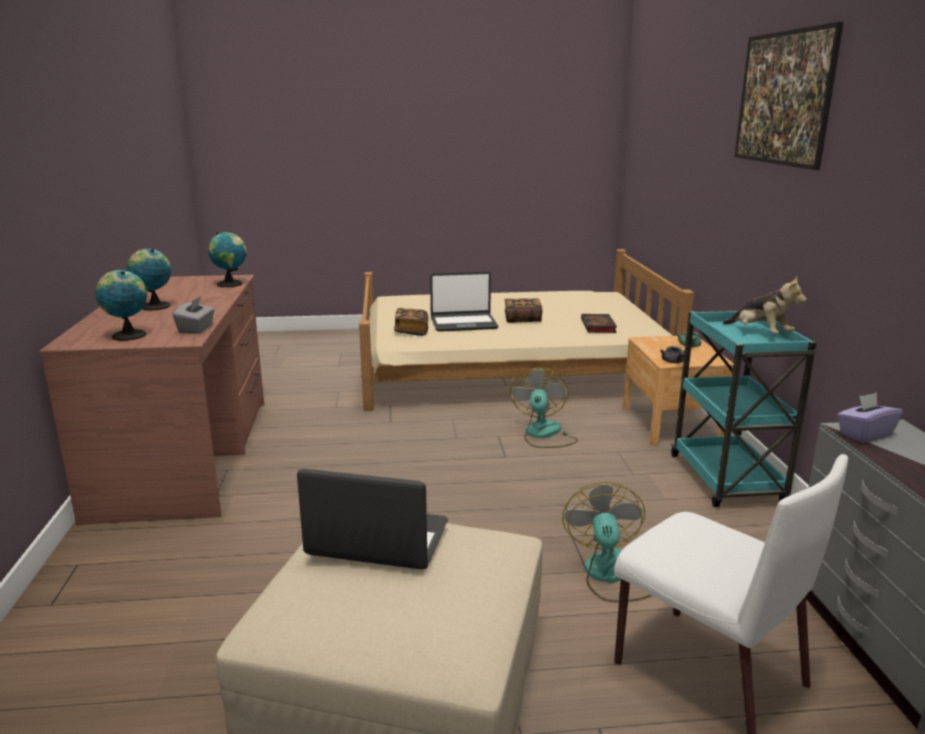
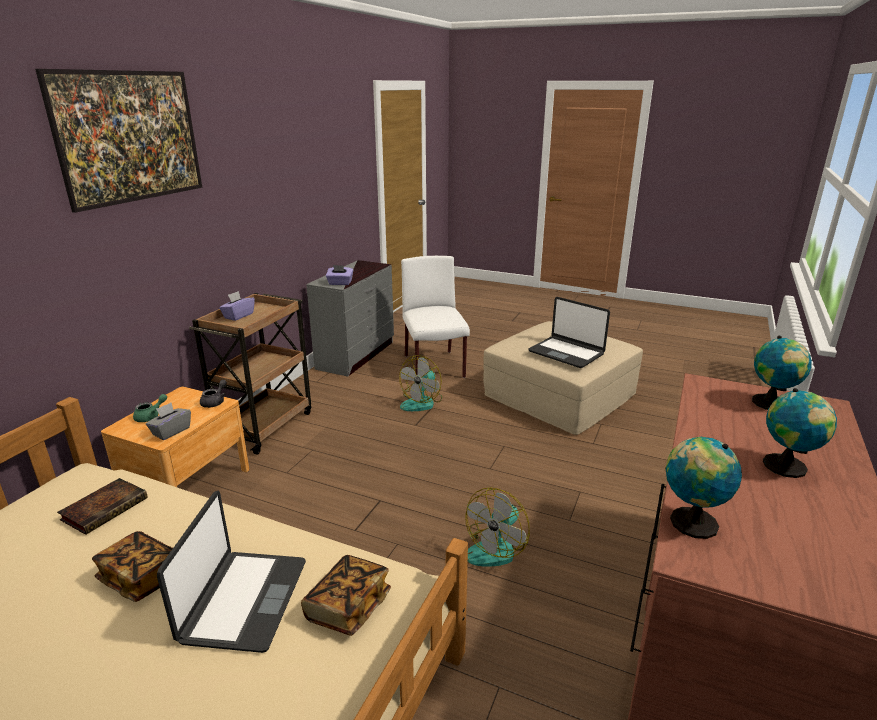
camera: 150 degrees left, 5 degrees up
(196, 329) = (699, 397): grey tissue box -> grey tissue box (171, 431)
(463, 324) = (243, 600): laptop -> laptop turned 75 degrees clockwise
(543, 435) = (312, 515): fan -> fan (496, 547)
(727, 480) = (265, 425): turquoise cart -> brown cart
(760, 333) = (238, 316): plush toy -> purple tissue box

